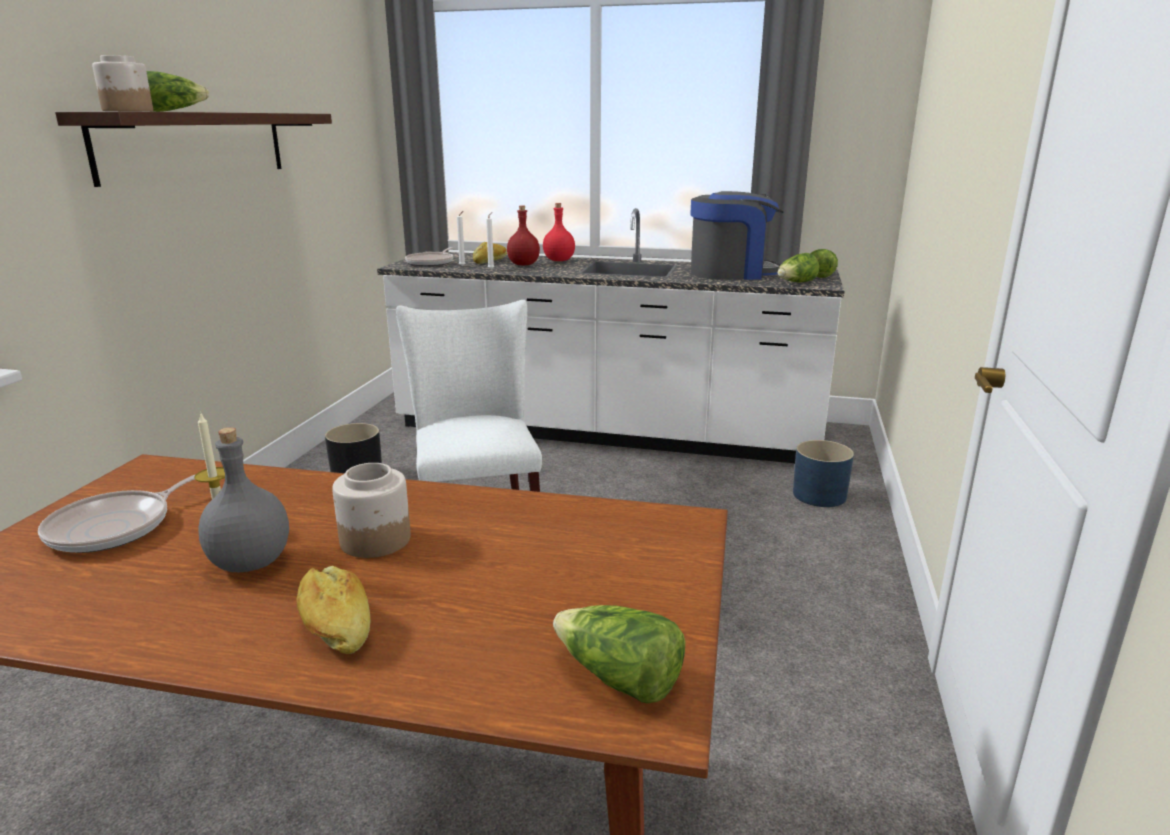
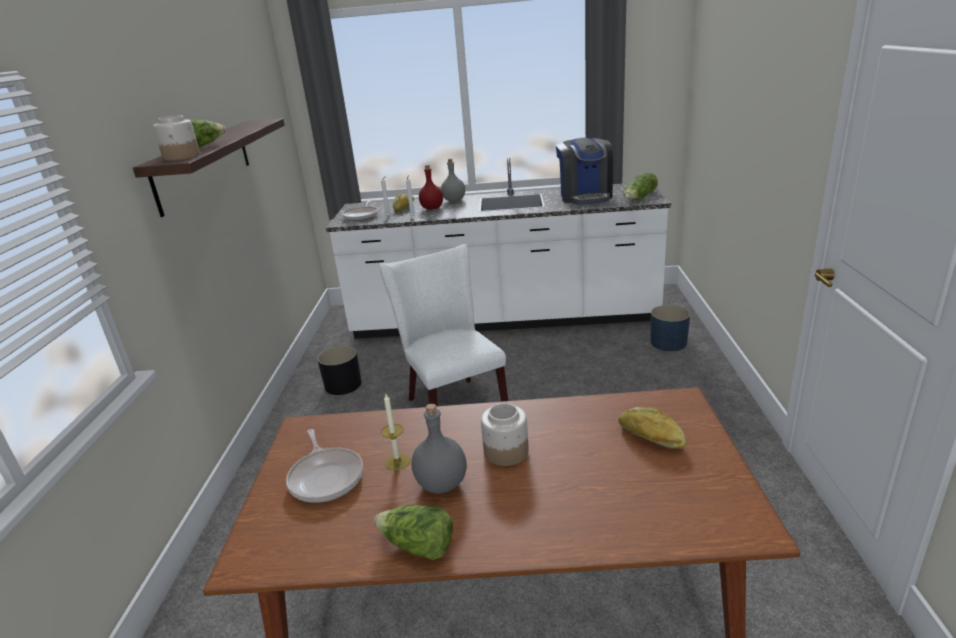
camera: 10 degrees left, 5 degrees up
(116, 527) = (326, 477): frying pan -> frying pan turned 45 degrees counterclockwise
(334, 625) = (533, 514): bread -> bread (650, 437)
(558, 260) = (453, 200): red bottle -> grey bottle
(619, 679) = (720, 511): lettuce -> lettuce (418, 546)
(731, 273) = (585, 196): coffee machine -> coffee machine turned 105 degrees clockwise

